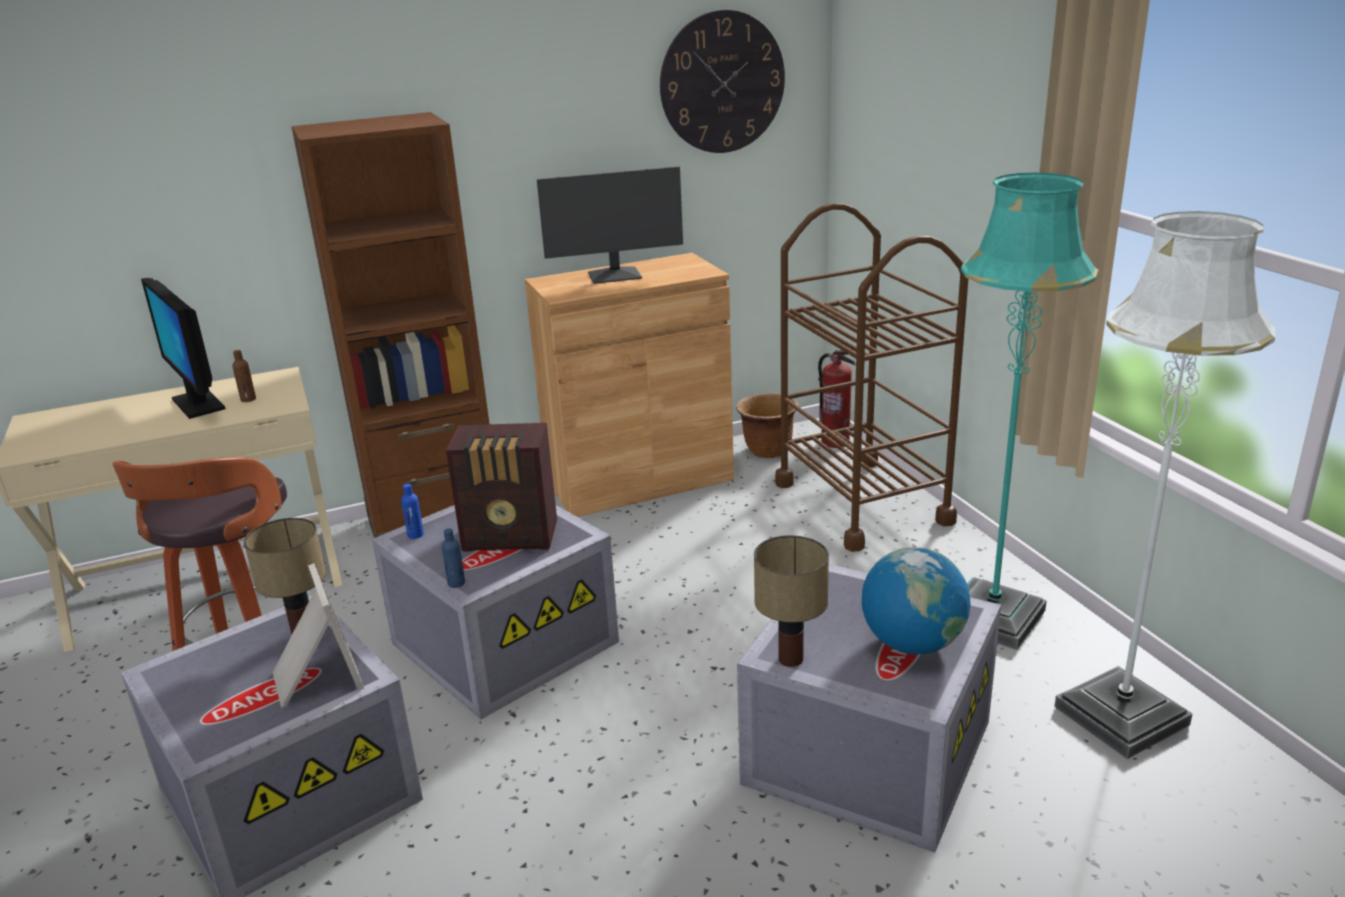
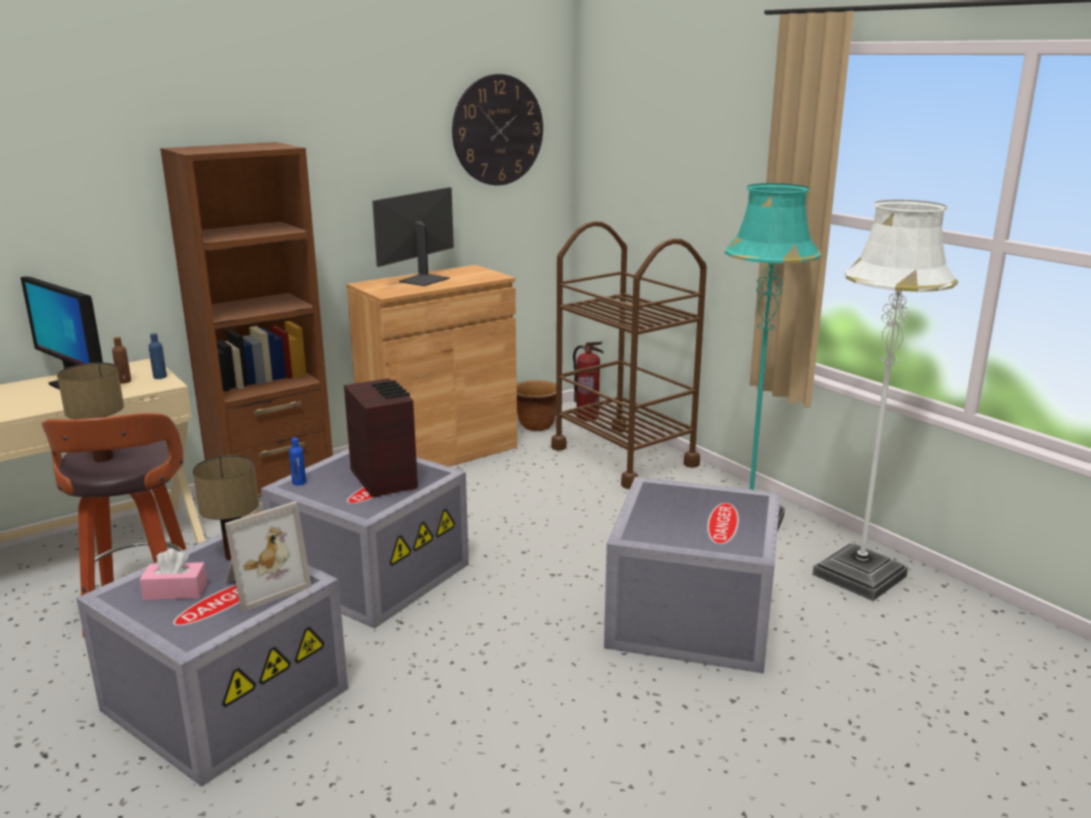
camera: 15 degrees left, 5 degrees down
(221, 676) = (175, 591): none -> pink tissue box
(315, 678) = (263, 584): picture frame -> picture frame turned 90 degrees clockwise
(456, 583) = (353, 512): blue bottle -> blue bottle (160, 377)
(512, 537) = (384, 478): radio -> radio turned 105 degrees counterclockwise
(615, 276) = (423, 280): monitor -> monitor turned 150 degrees clockwise
(792, 659) = (647, 537): table lamp -> table lamp (104, 458)
(912, 643) = (729, 520): globe -> none

